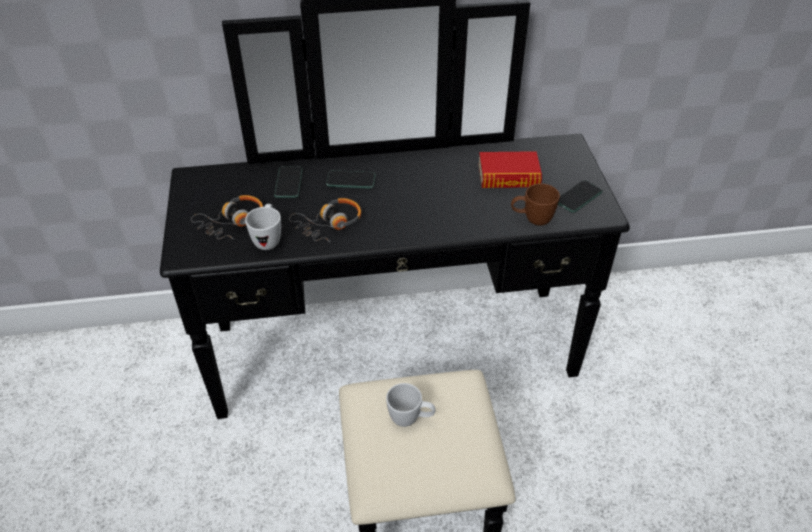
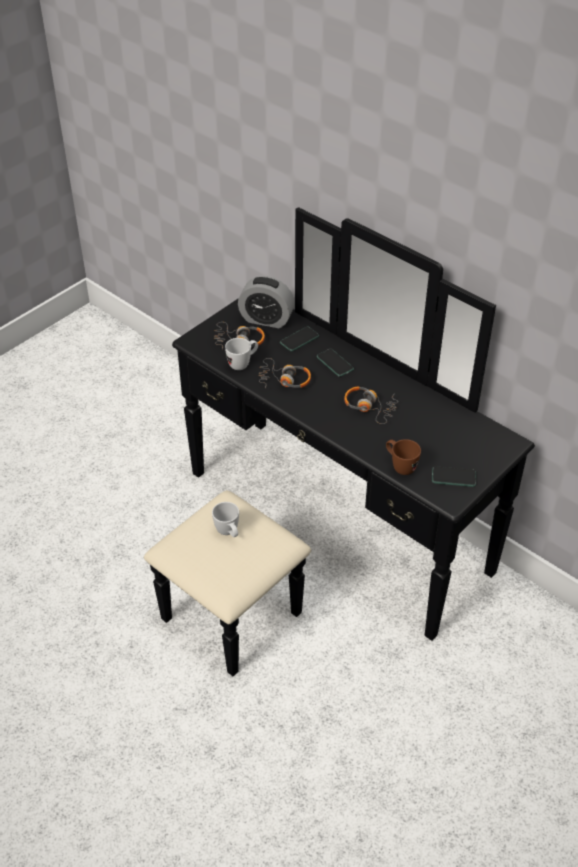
camera: 50 degrees right, 0 degrees up
(230, 187) = (266, 319): none -> alarm clock
(435, 194) = (369, 408): none -> headphones
(508, 176) = (432, 431): book -> none

